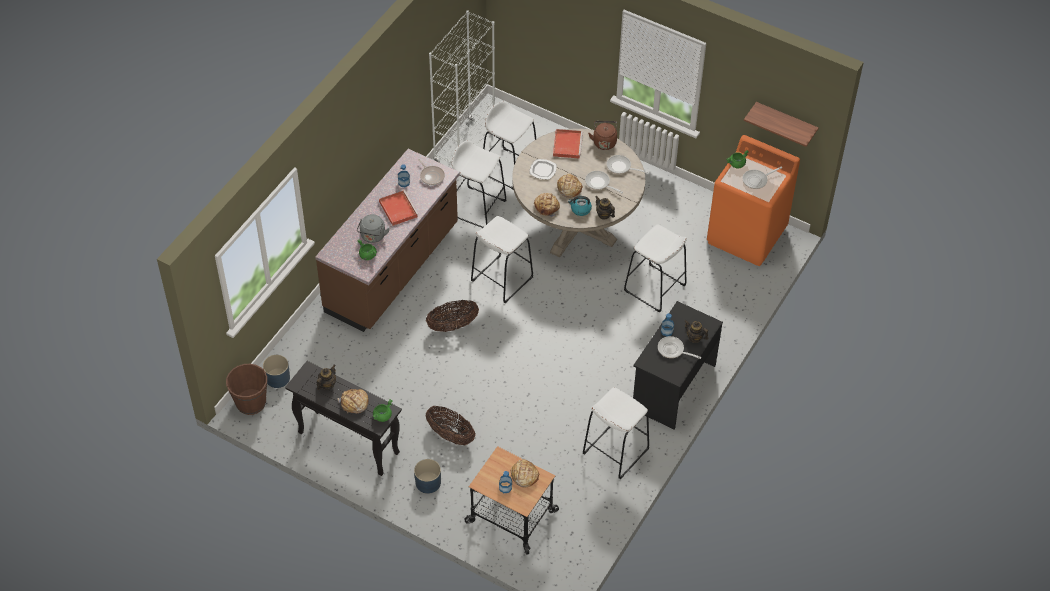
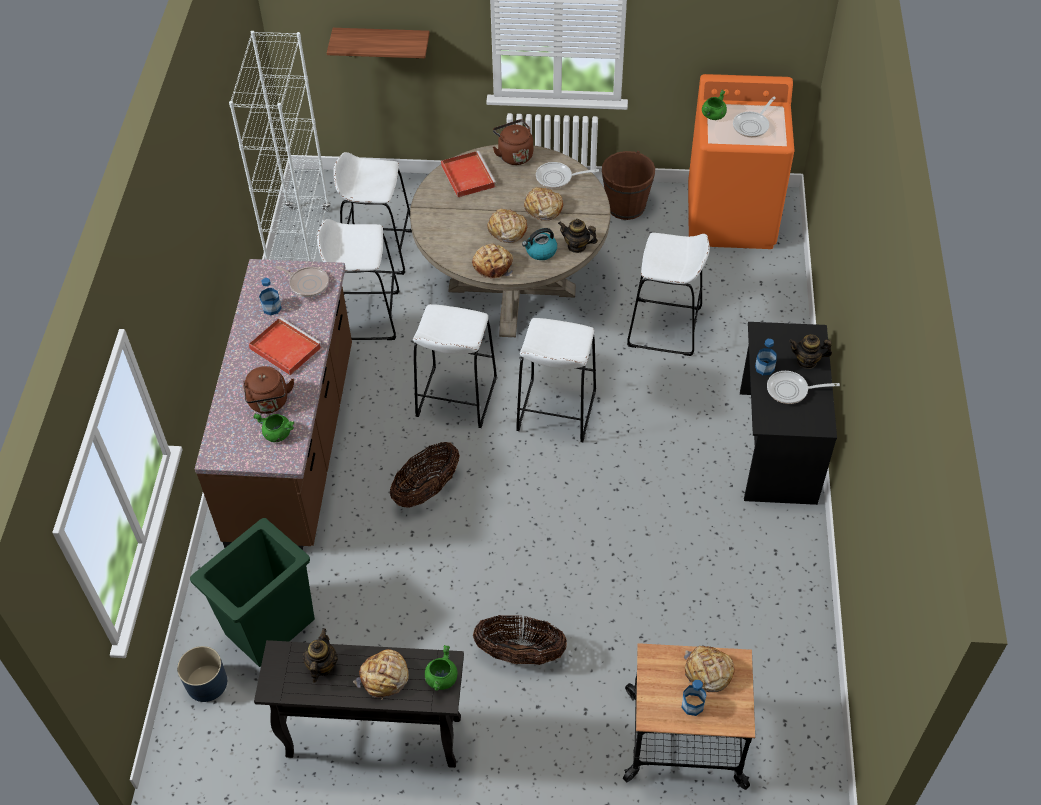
camera: 25 degrees left, 0 degrees up
(251, 402) = (183, 742): brown bucket -> brown bucket (626, 206)
(324, 363) = (268, 627): none -> green trash can
(372, 237) = (269, 403): grey kettle -> brown kettle
(428, 482) = (531, 743): blue planter -> none
(543, 170) = (456, 219): plate -> none
(599, 183) = (543, 209): frying pan -> bread
(615, 451) = (762, 571): white stool -> white stool (556, 411)
(785, 122) = (764, 30): shelf -> shelf (382, 42)

